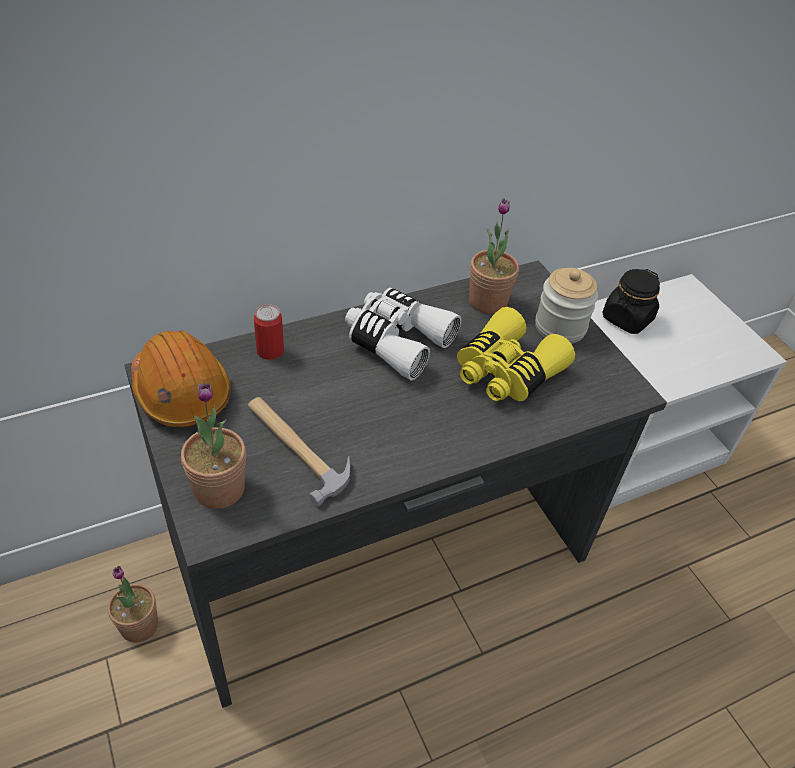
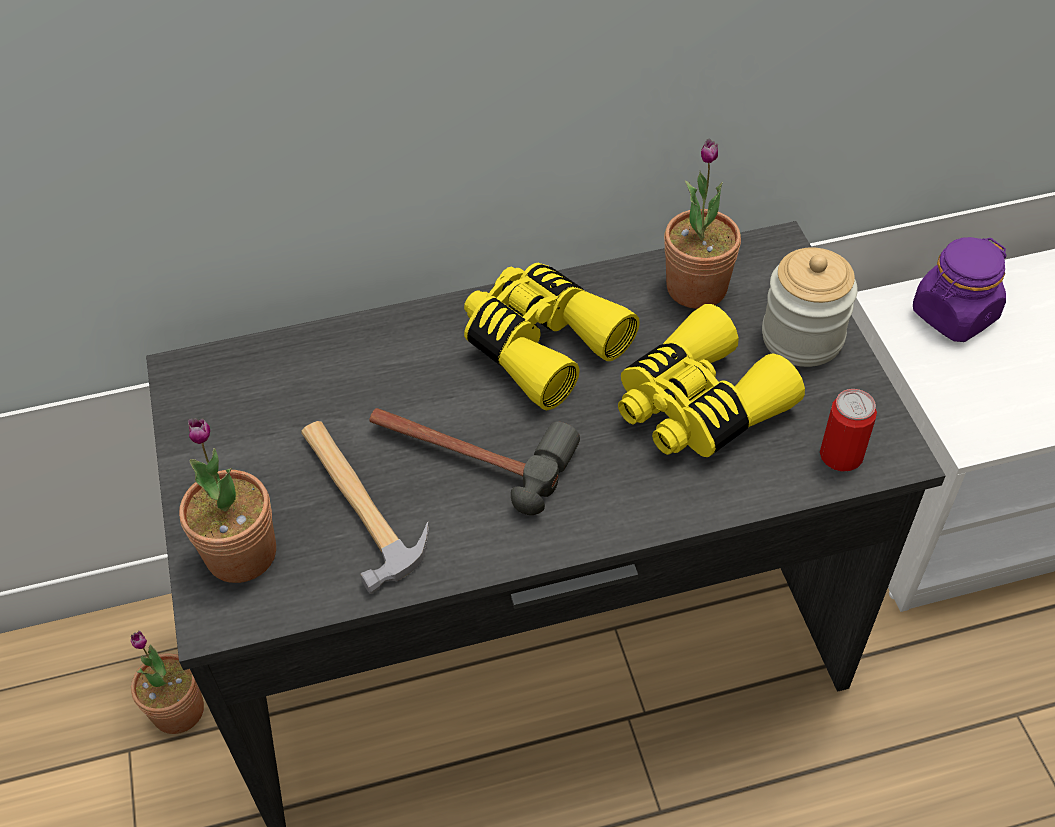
camera: 15 degrees right, 5 degrees up
(181, 391) = (216, 403): orange hard hat -> none
(270, 351) = (351, 349): can -> can (841, 455)
(363, 411) = (467, 453): none -> hammer
(397, 340) = (541, 344): white binoculars -> yellow binoculars
(627, 319) = (954, 315): black jar -> purple jar

